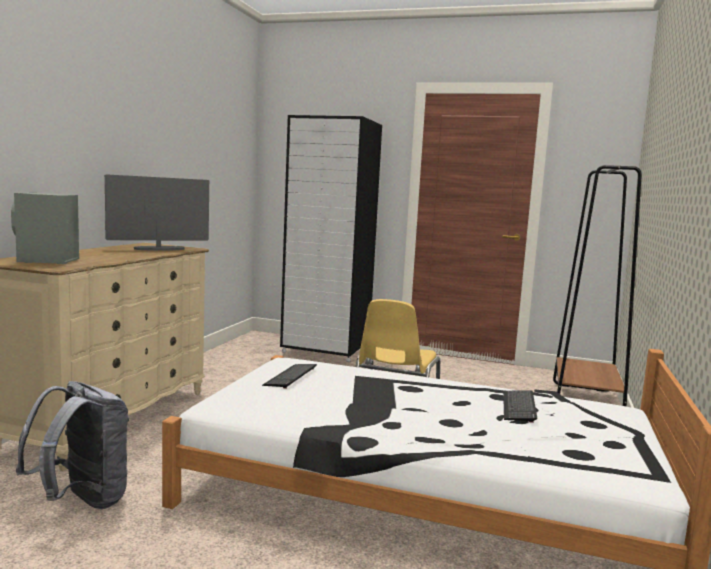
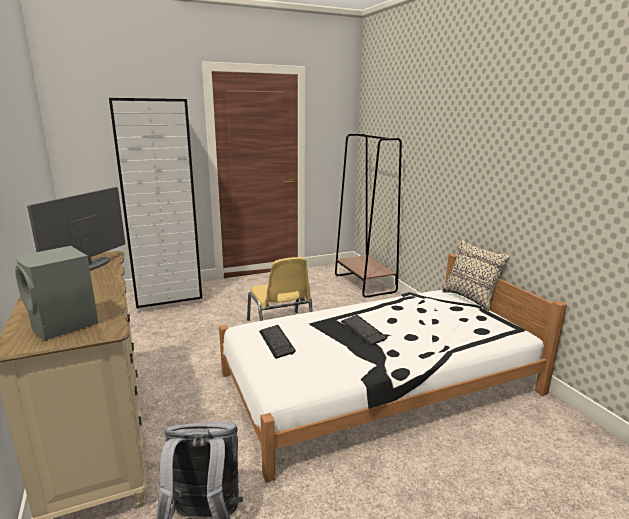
camera: 40 degrees left, 10 degrees up
(518, 407) = (419, 311): keyboard -> keyboard (363, 331)
(645, 425) = (470, 299): none -> beige pillow

